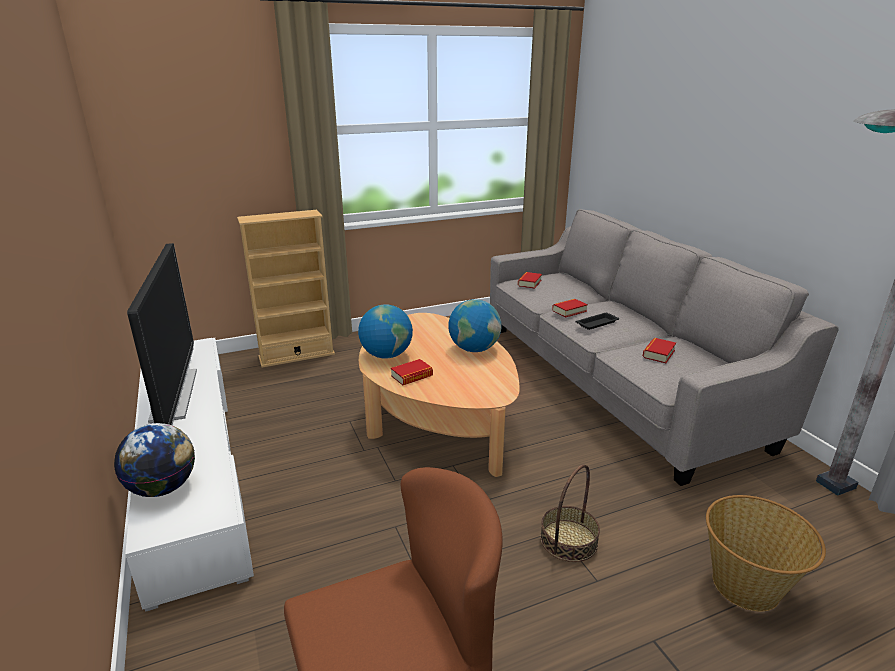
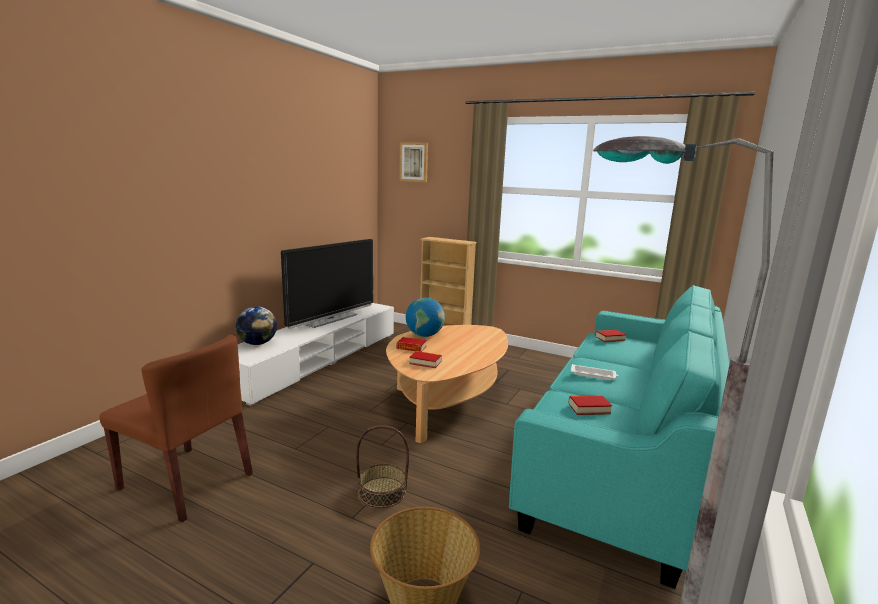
camera: 50 degrees right, 10 degrees down
(166, 98) = (414, 162): none -> picture
(474, 349) = (476, 353): globe -> none
(569, 311) = (592, 361): book -> book (425, 362)
(597, 323) = (593, 375): black tray -> white tray
(613, 381) = (623, 451): grey sofa -> turquoise sofa

